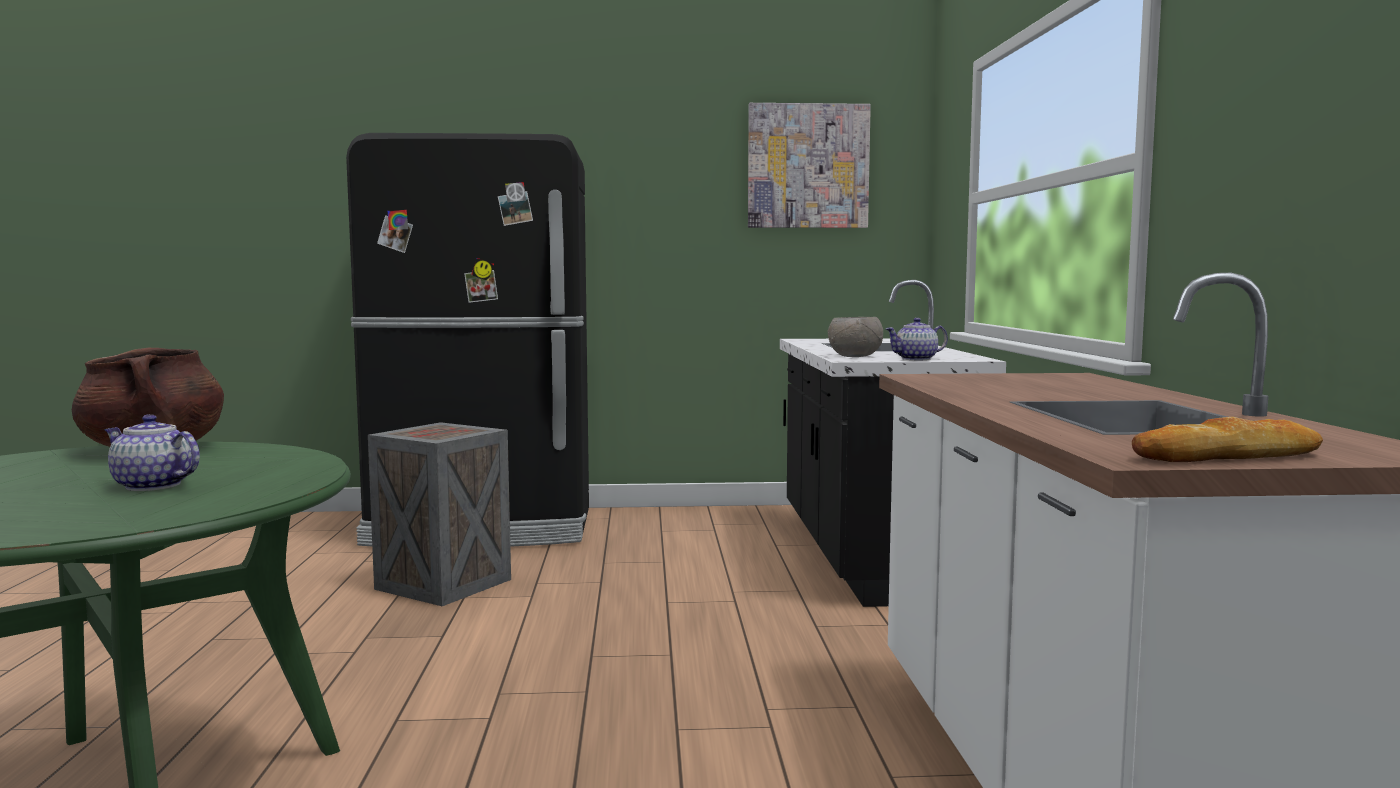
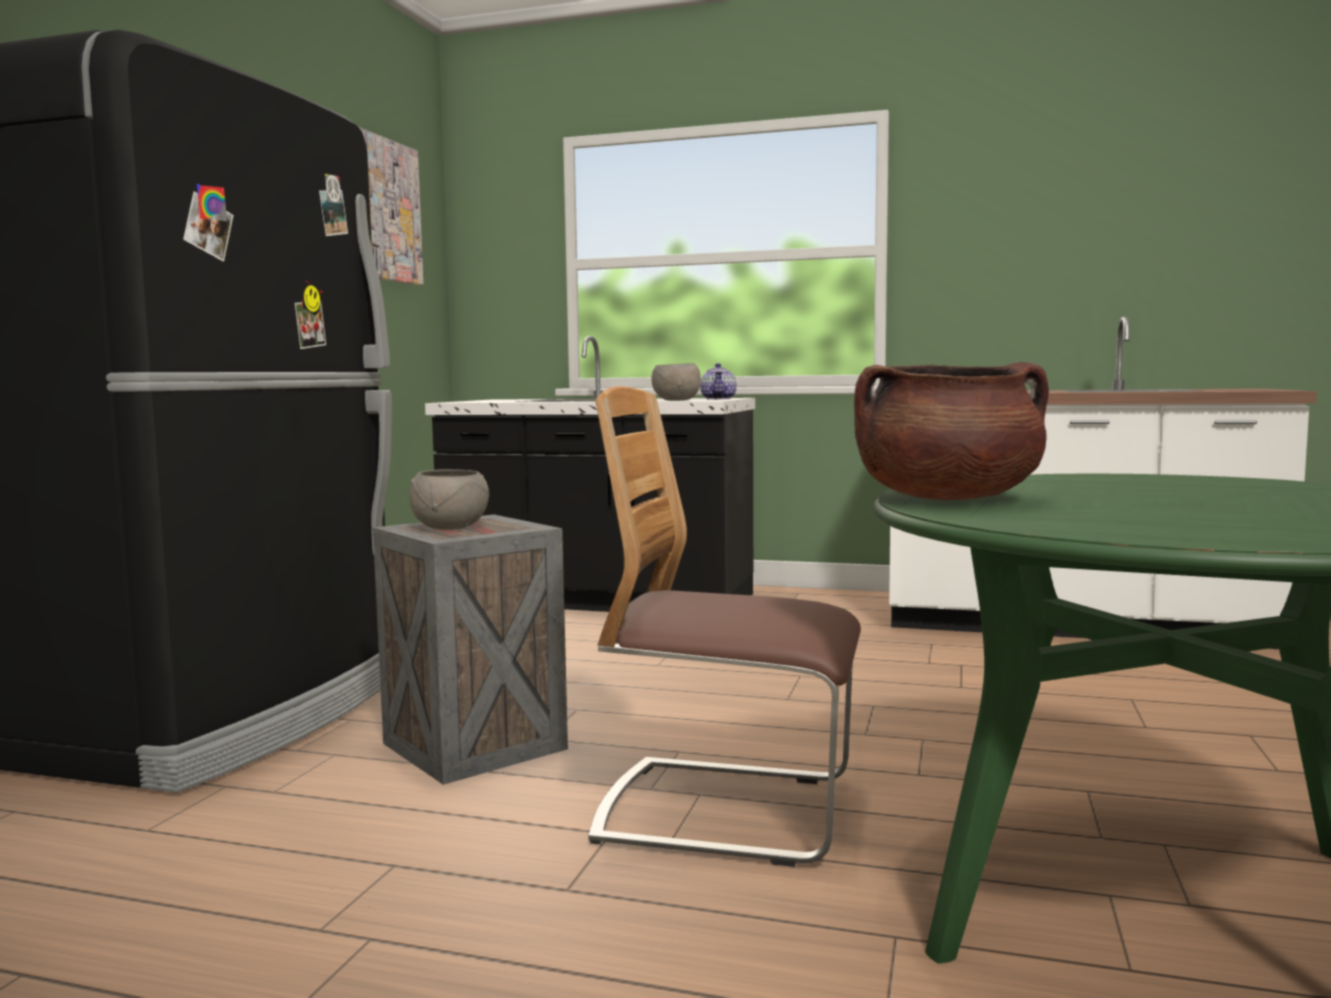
camera: 70 degrees left, 0 degrees up
(153, 486) = (1184, 490): teapot -> none
(320, 662) = (726, 812): none -> chair
(433, 430) = (448, 528): none -> grey bowl
(1229, 456) = (1268, 389): bread -> none

